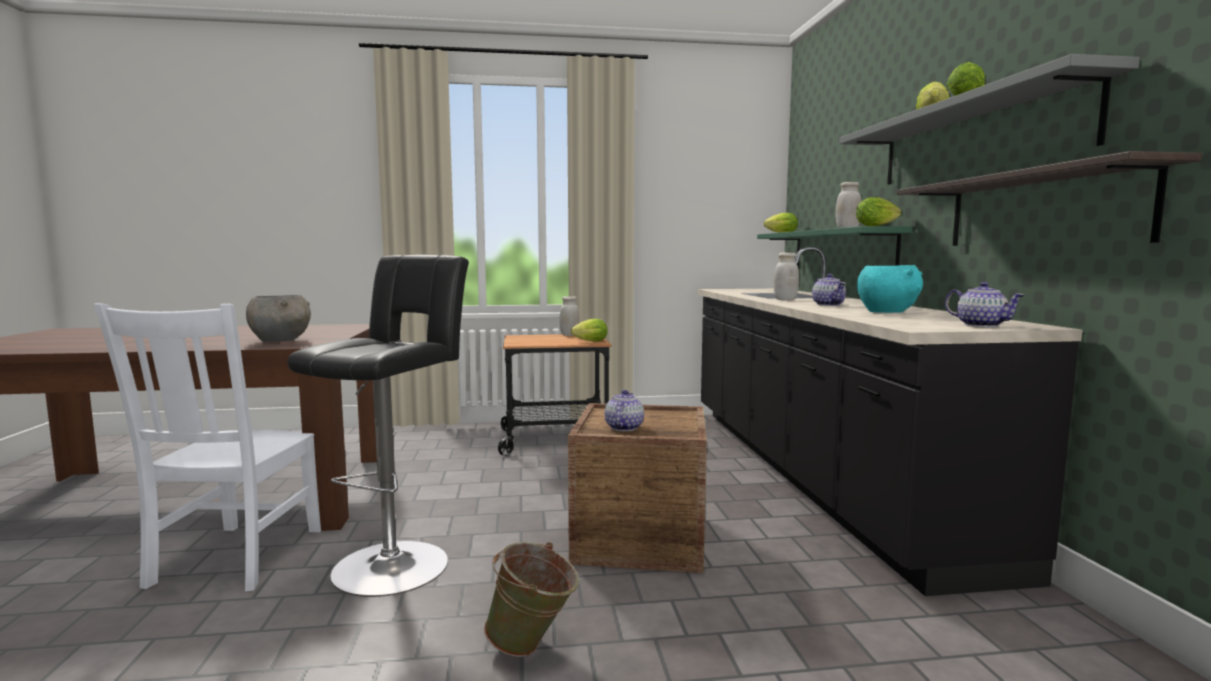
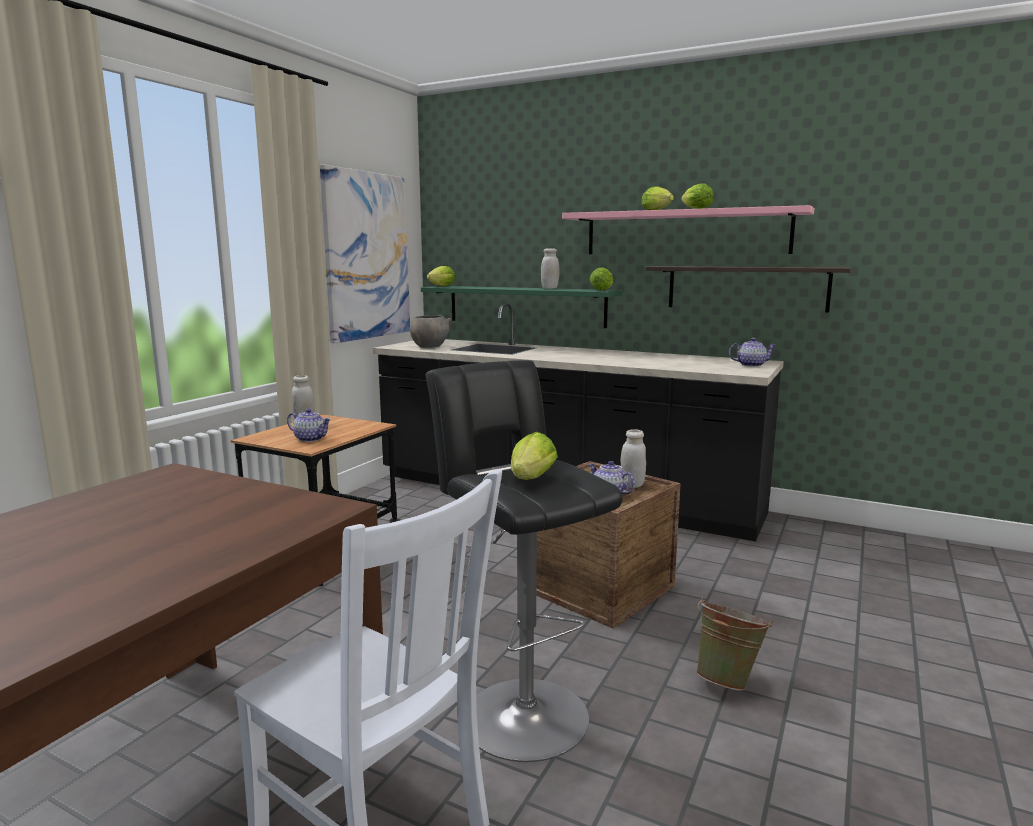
camera: 55 degrees left, 5 degrees up
(281, 341) = (246, 520): grey bowl -> grey bowl (430, 346)
(589, 341) = (363, 426): lettuce -> lettuce (530, 481)
(700, 204) = (367, 256): none -> picture
(785, 299) = (533, 354): white jar -> white jar (632, 484)
(828, 305) = (591, 357): teapot -> teapot (311, 439)
(887, 312) = (661, 360): turquoise bowl -> none
(974, 138) = (685, 233): grey shelf -> pink shelf

